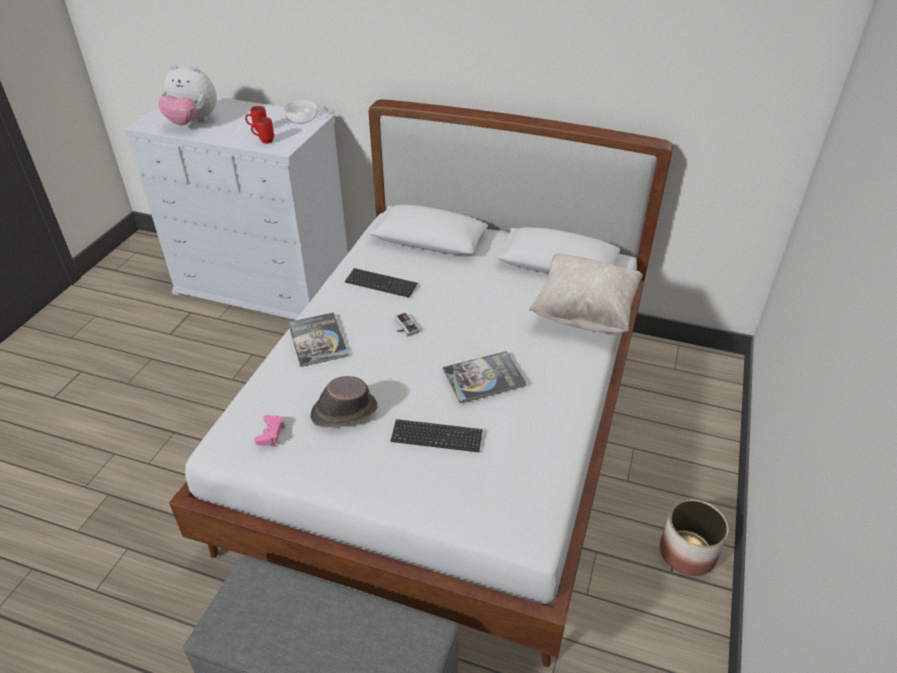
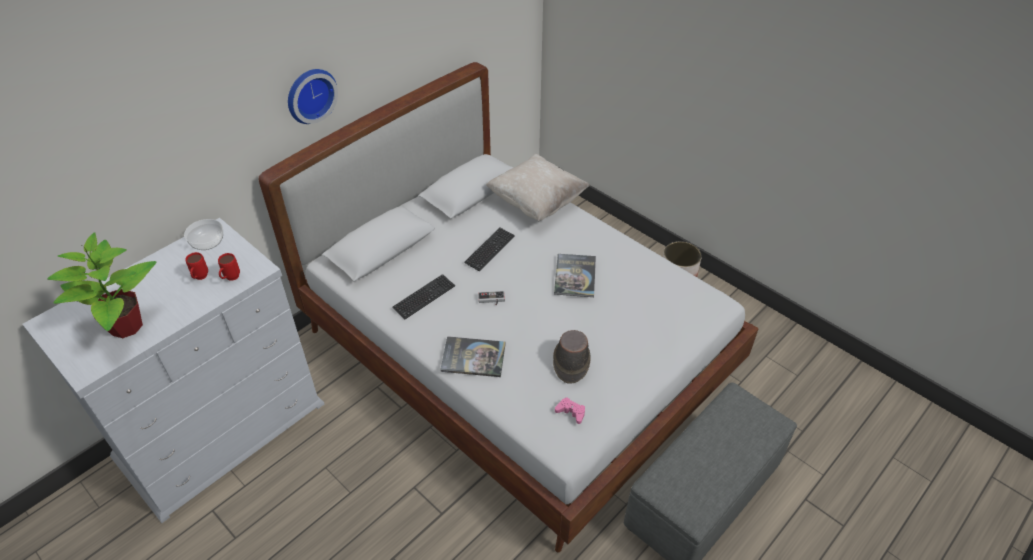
camera: 65 degrees left, 5 degrees up
(192, 122) = (125, 327): plush toy -> potted plant
(436, 437) = (619, 320): keyboard -> keyboard (490, 250)
(450, 54) = (309, 94): none -> wall clock

